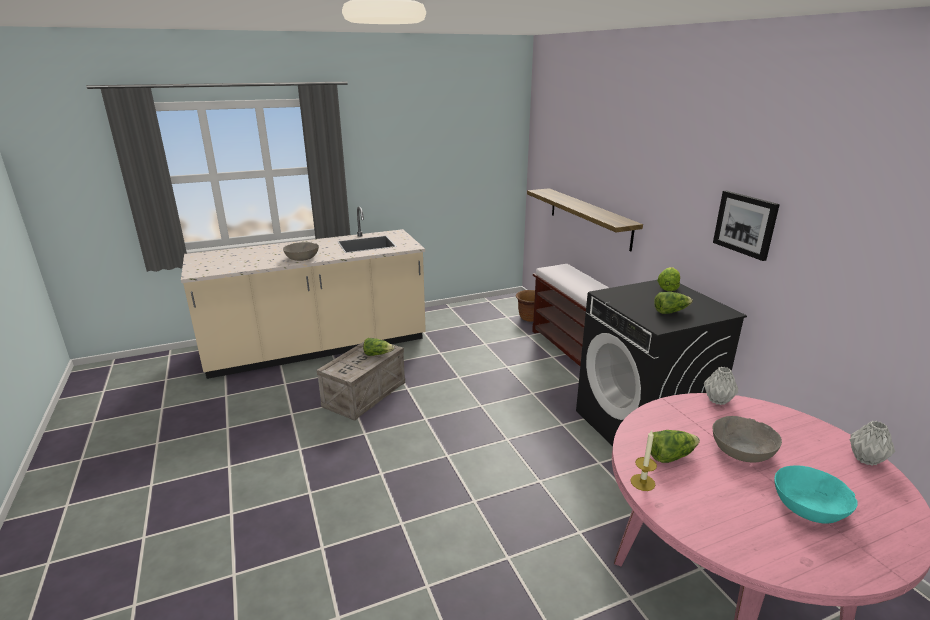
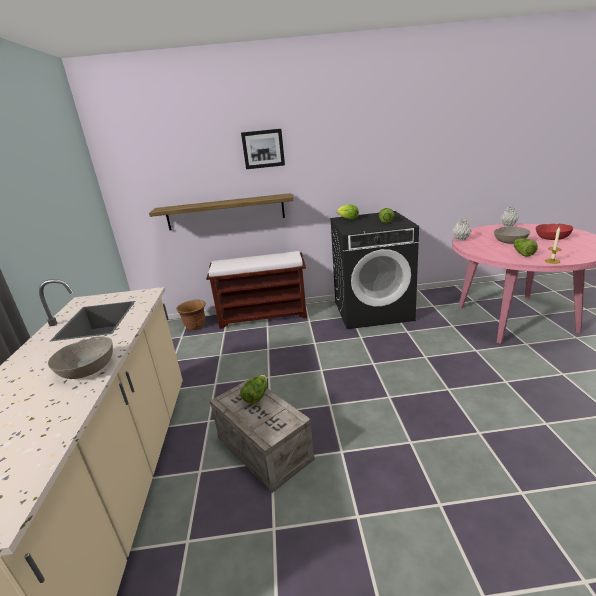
camera: 70 degrees left, 0 degrees up
(745, 224) = (376, 160): picture -> picture (263, 149)
(808, 506) = (551, 238): turquoise bowl -> red bowl

